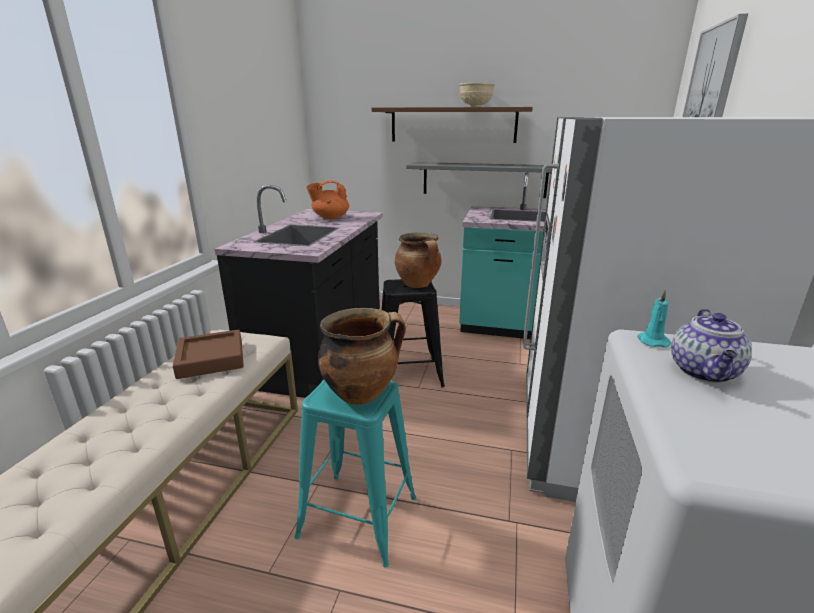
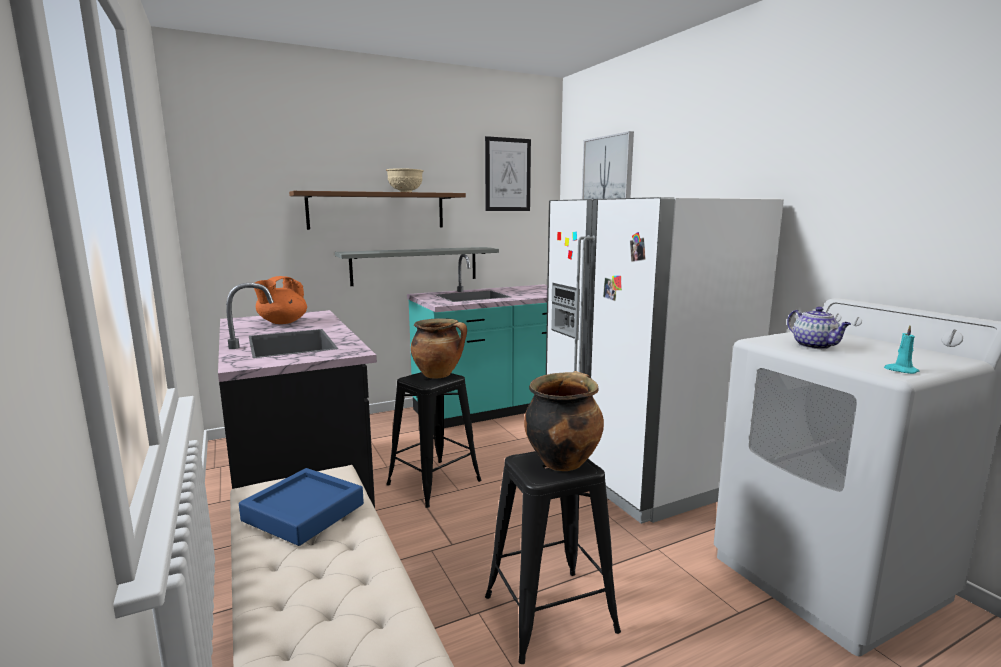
camera: 40 degrees left, 10 degrees down
(211, 359) = (304, 512): brown tray -> blue tray
(357, 516) = (549, 614): turquoise stool -> black stool
(602, 83) = (507, 175): none -> picture
(652, 341) = (766, 340): turquoise candle -> turquoise candle (900, 370)

